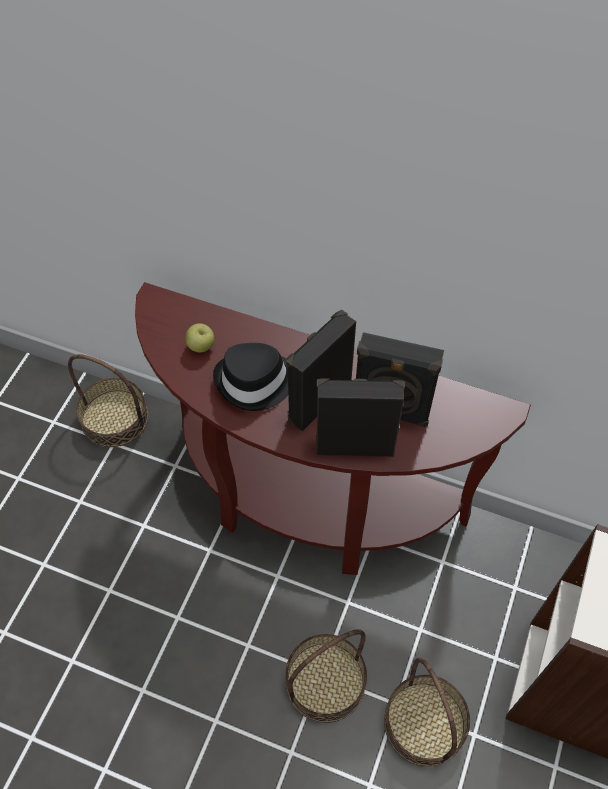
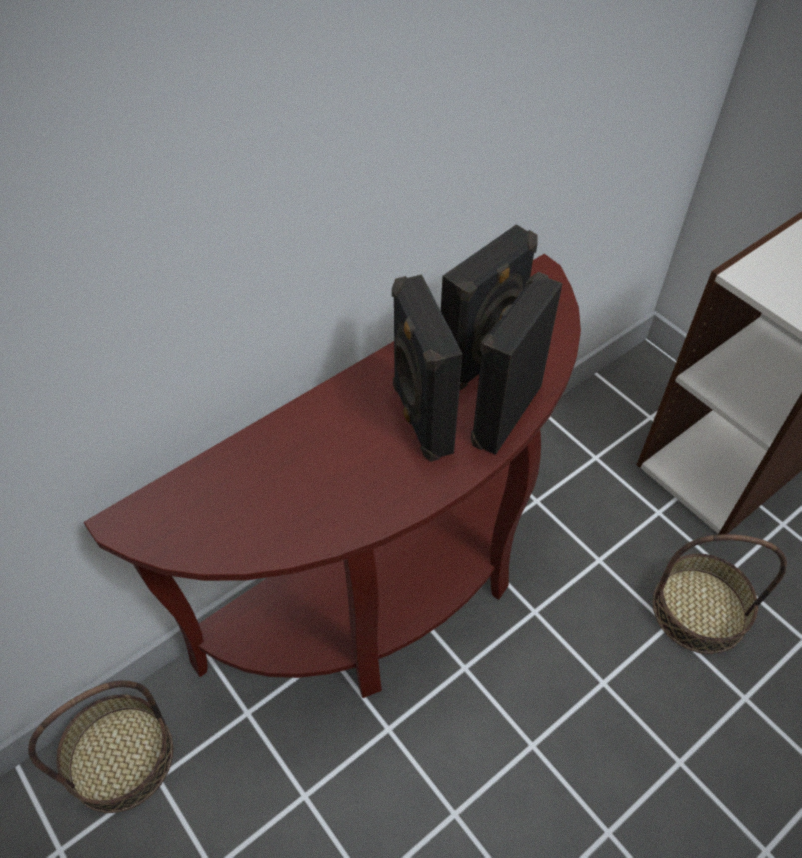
camera: 60 degrees left, 5 degrees down
(201, 346) = (248, 501): apple -> none
(255, 382) = (348, 468): black hat -> none
(325, 681) = (614, 682): basket -> none

